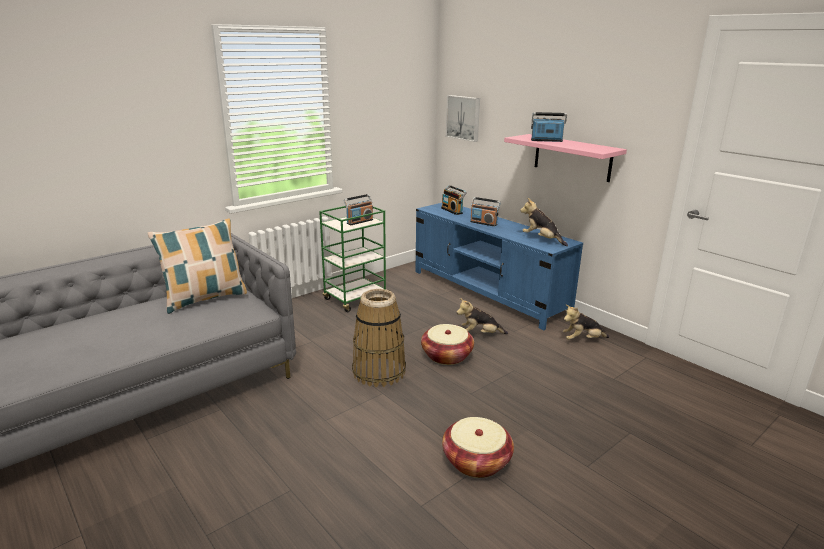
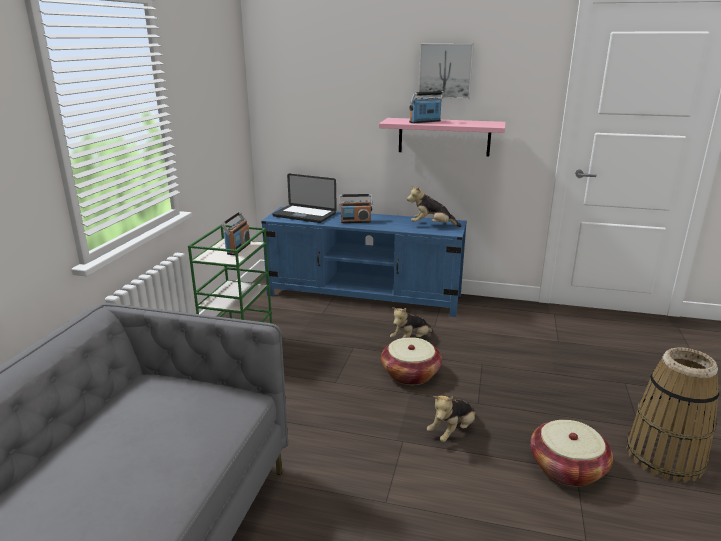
camera: 35 degrees left, 0 degrees up
(205, 299) = (153, 411): pillow -> none
(379, 372) = (369, 419): basket -> basket (664, 456)
(453, 210) = (304, 215): radio -> laptop
(464, 118) = (294, 107): picture -> picture (445, 71)
(582, 340) = (495, 315): plush toy -> plush toy (452, 431)

